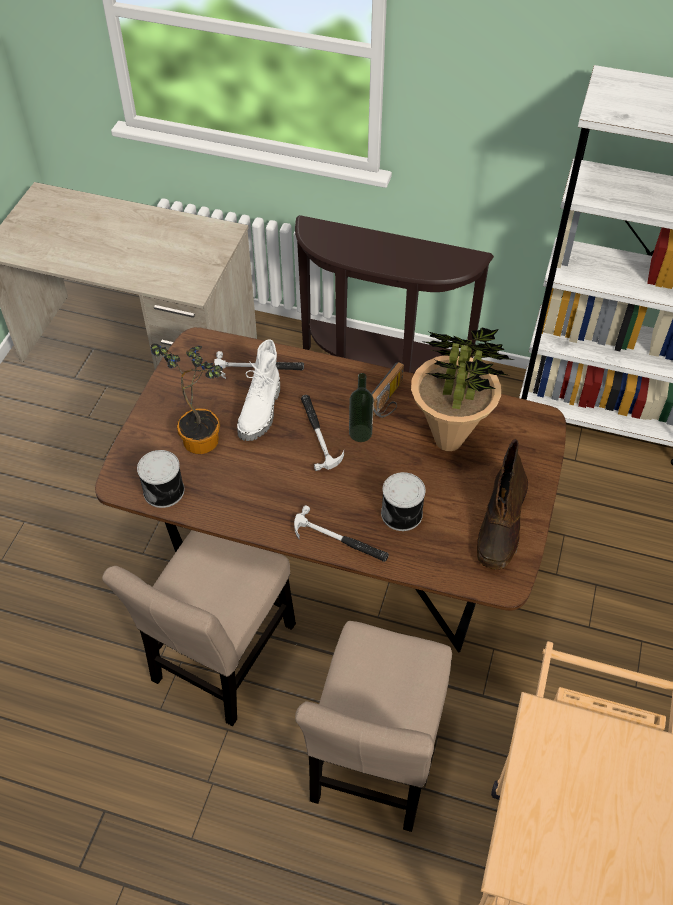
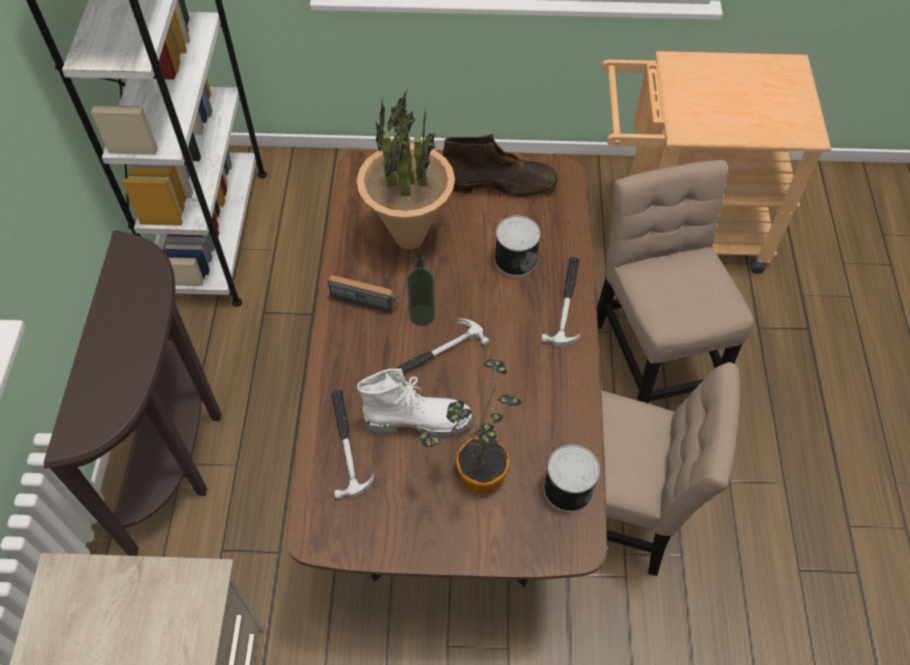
camera: 105 degrees left, 5 degrees up
(375, 761) = (651, 356): beige chair -> beige chair turned 105 degrees counterclockwise

